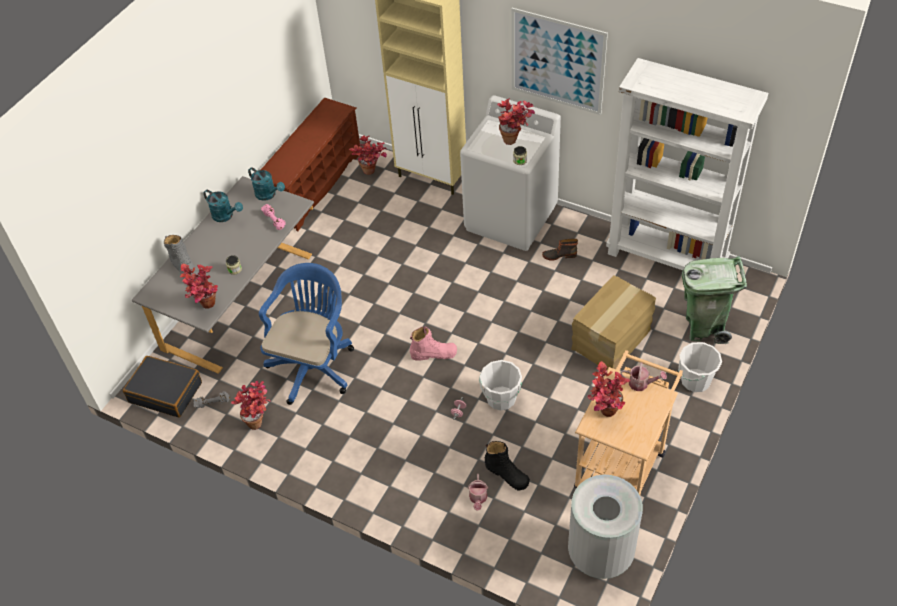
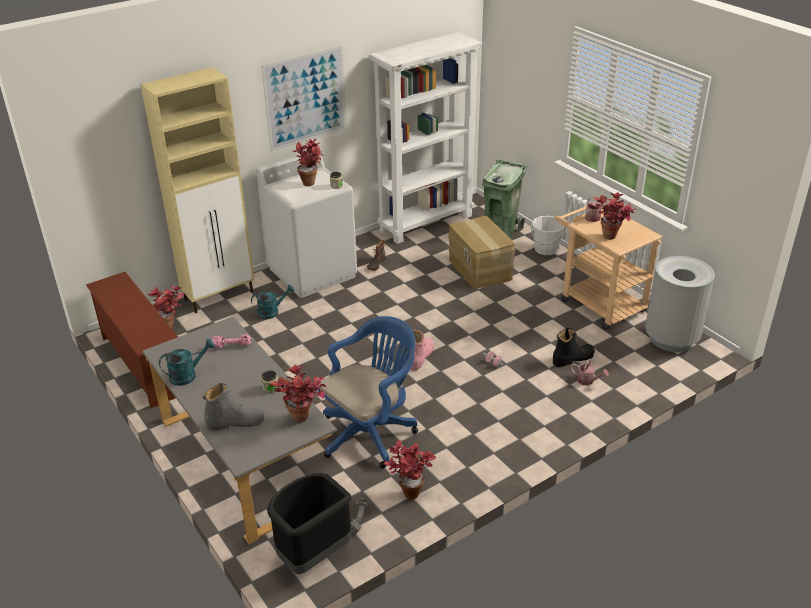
camera: 65 degrees left, 15 degrees down
(166, 392) = (312, 555): black suitcase -> black trash can
(268, 195) = (191, 340): turquoise watering can -> turquoise watering can (272, 312)
(314, 365) = (371, 432): blue office chair -> blue office chair turned 90 degrees clockwise
(501, 398) = (496, 337): white bucket -> none

